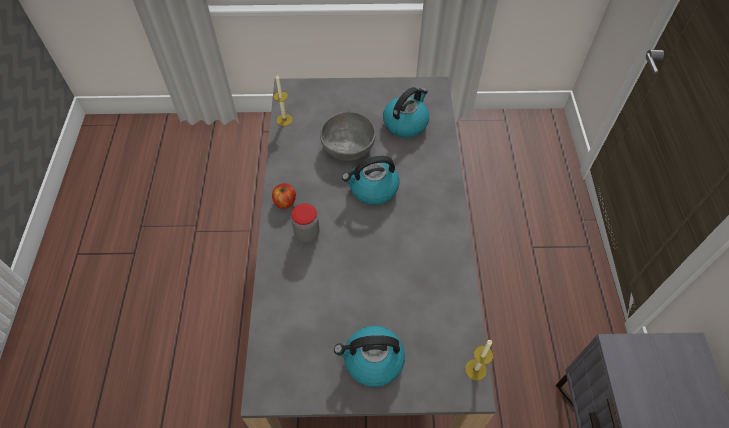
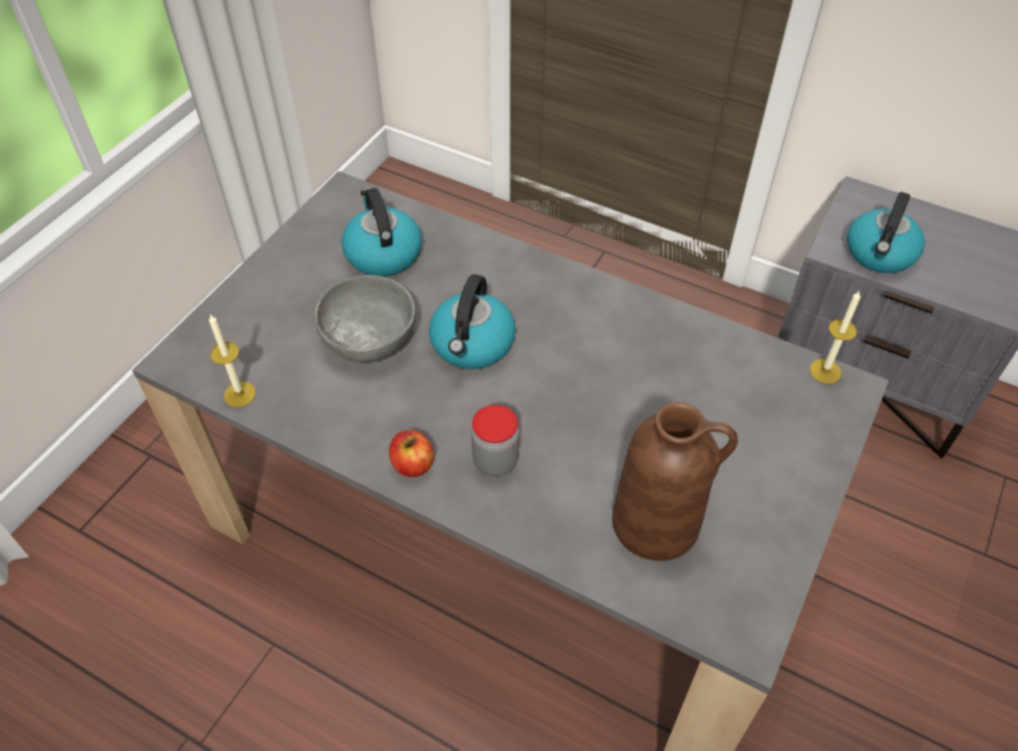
camera: 60 degrees left, 5 degrees down
(311, 321) = (657, 522): none -> brown vase
(372, 361) = (760, 475): kettle -> kettle (880, 254)

